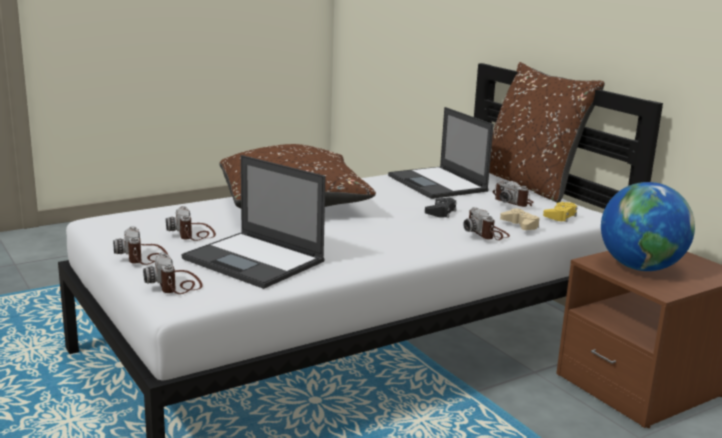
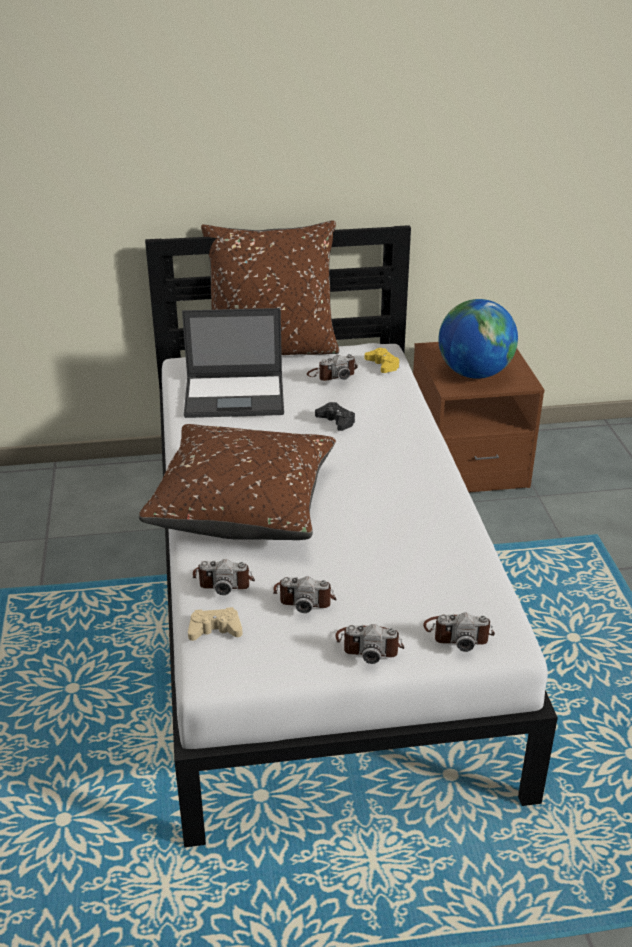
camera: 65 degrees left, 15 degrees up
(255, 260) = (414, 568): laptop -> none
(486, 233) = (405, 415): camera -> camera (224, 580)
(520, 225) = (395, 391): beige game controller -> beige game controller (215, 629)

